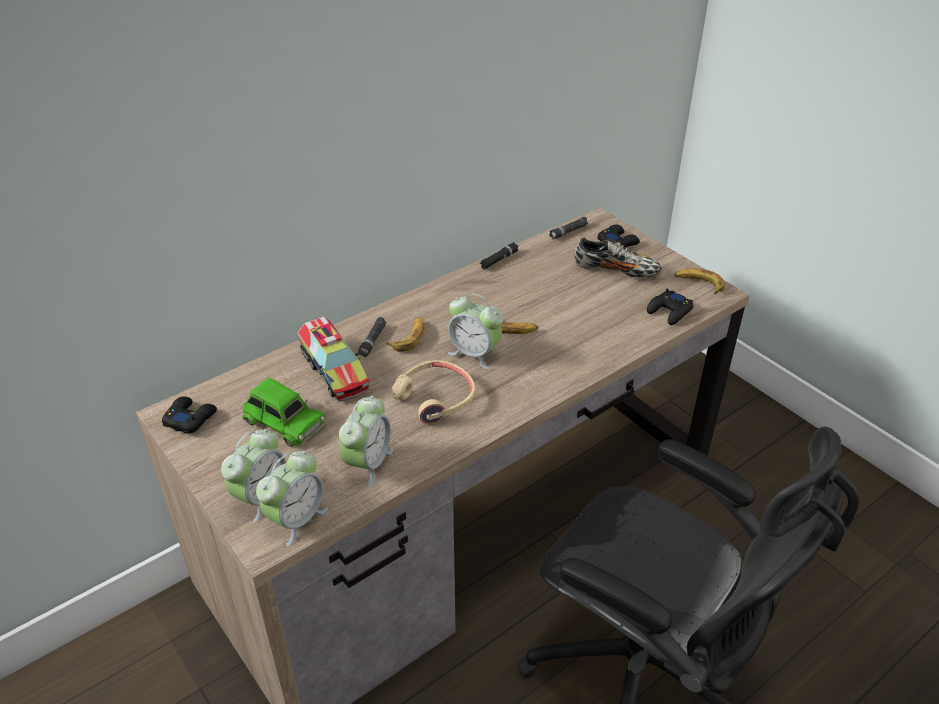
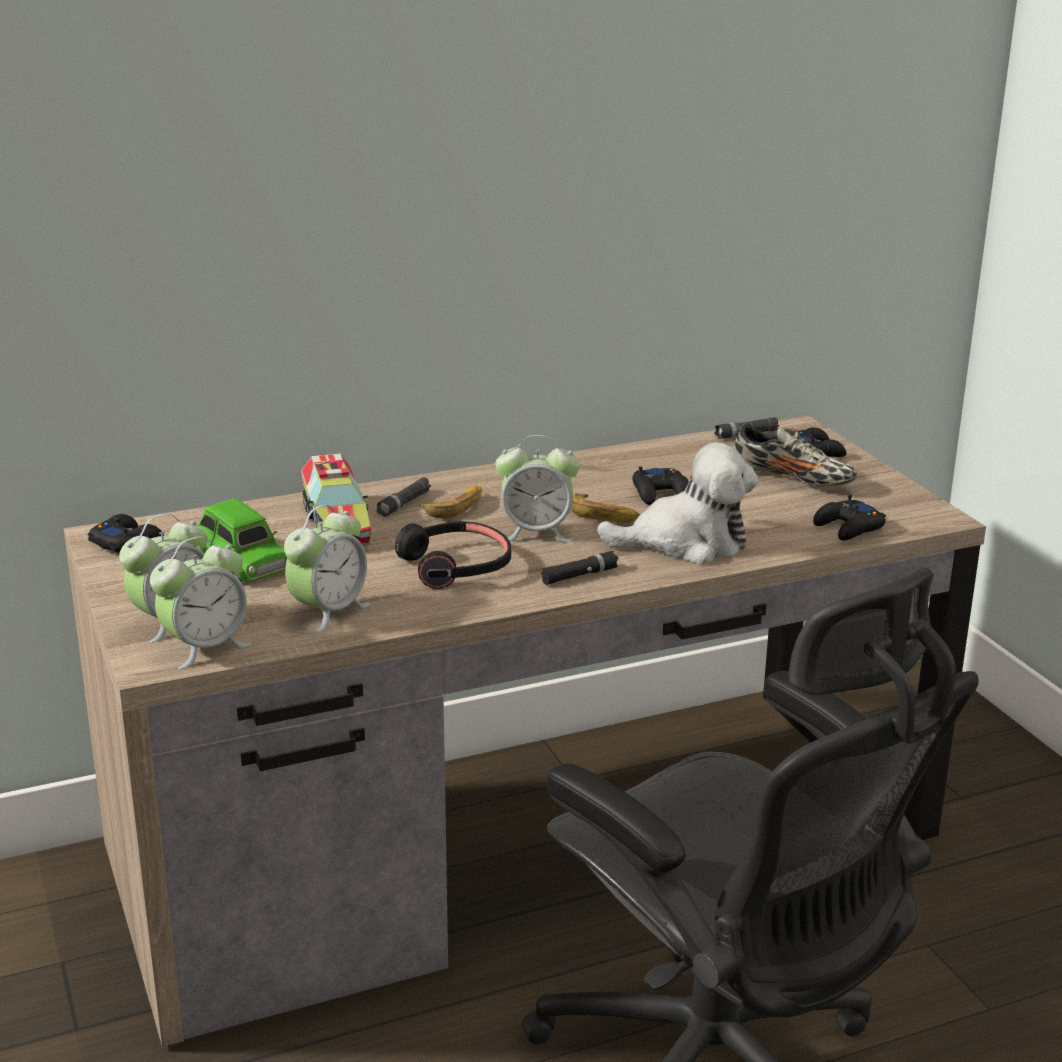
camera: 15 degrees right, 15 degrees down
(435, 398) = (456, 566): beige headphones -> black headphones
(474, 354) = (536, 533): alarm clock -> alarm clock turned 45 degrees counterclockwise
(499, 260) = (627, 450): black flashlight -> black flashlight (579, 575)
(539, 300) = (661, 493): none -> black game controller
(575, 346) = (686, 543): none -> plush toy
(699, 284) = (912, 506): banana -> none

